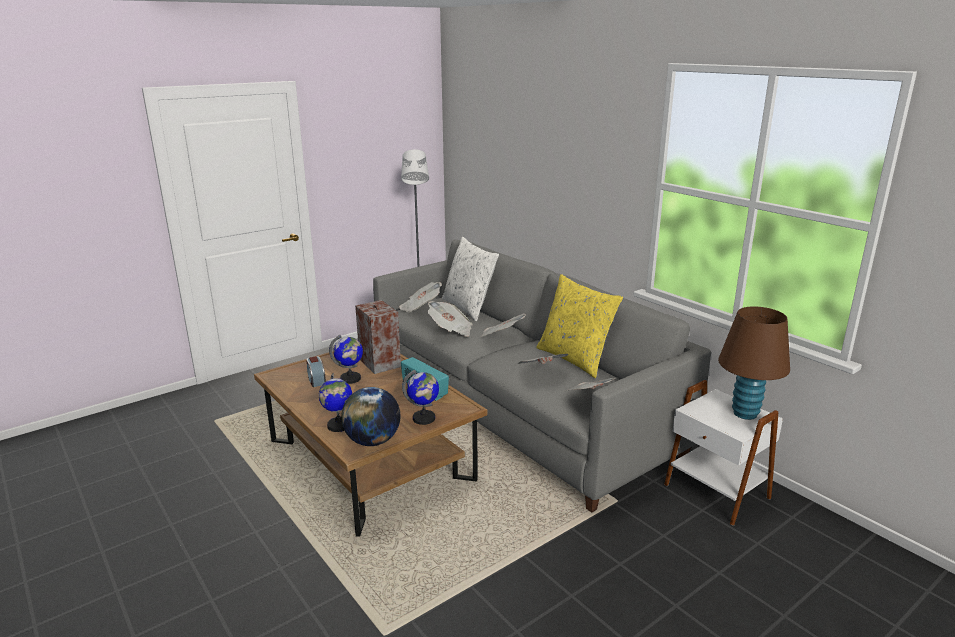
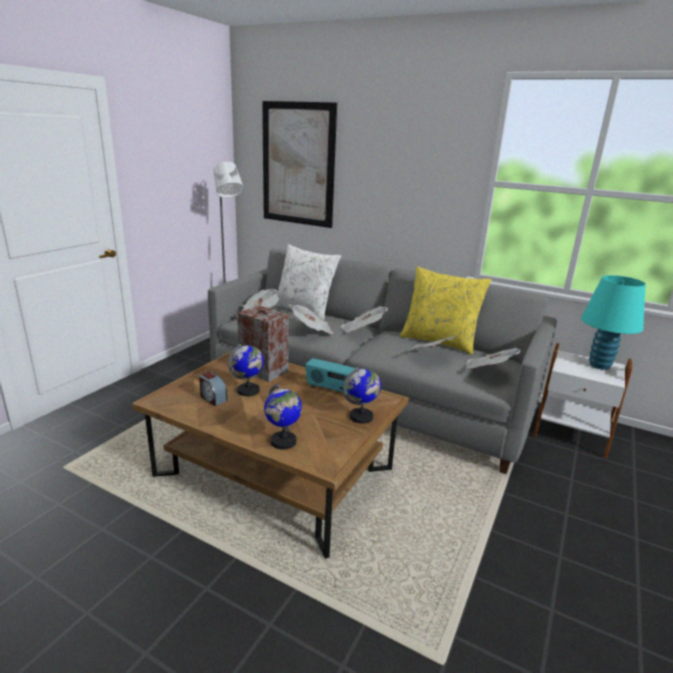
camera: 25 degrees left, 0 degrees up
(372, 441) = (336, 451): globe -> none
(492, 150) = (297, 165): none -> picture
(745, 414) = (599, 365): brown table lamp -> turquoise table lamp

